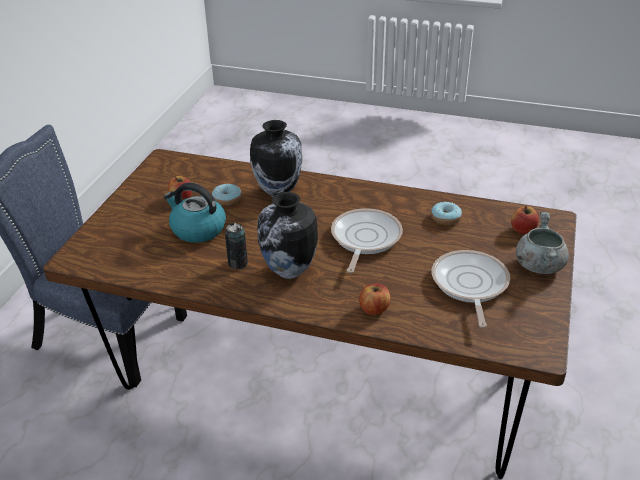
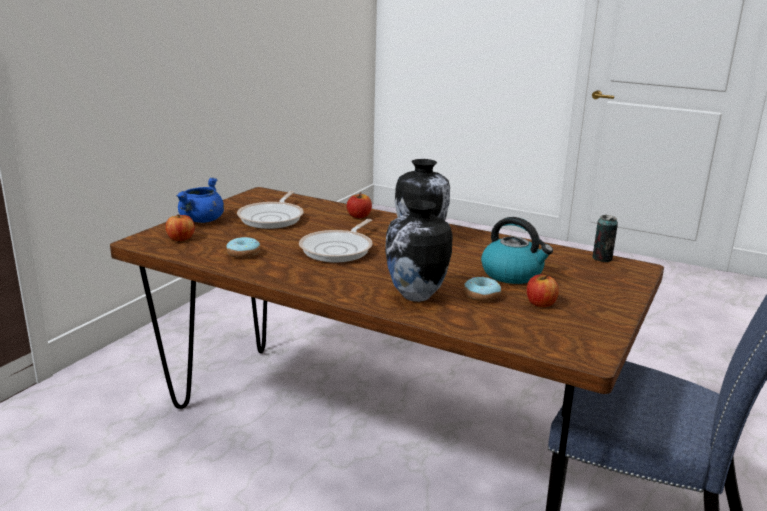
camera: 170 degrees left, 15 degrees down
(238, 263) = (468, 248): can -> can (602, 258)
(539, 265) = (202, 220): grey cooking pot -> blue cooking pot

